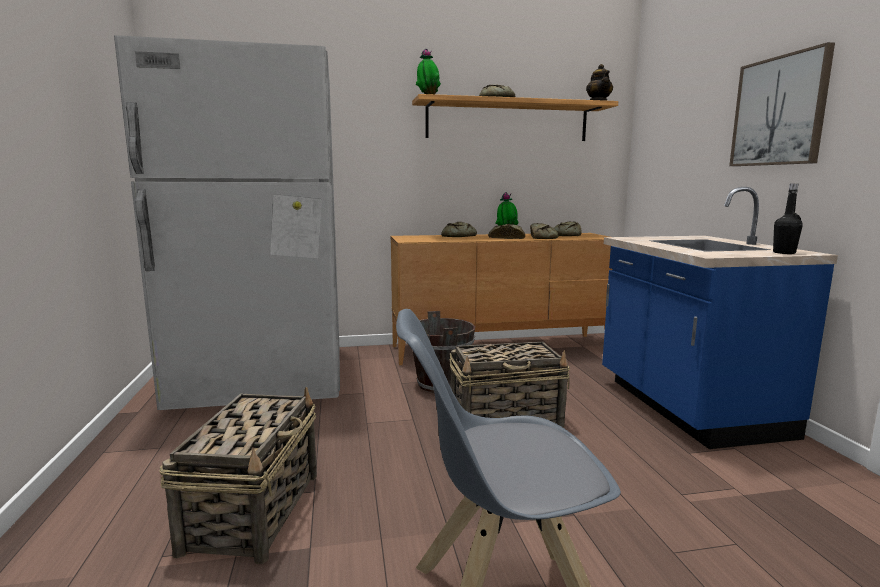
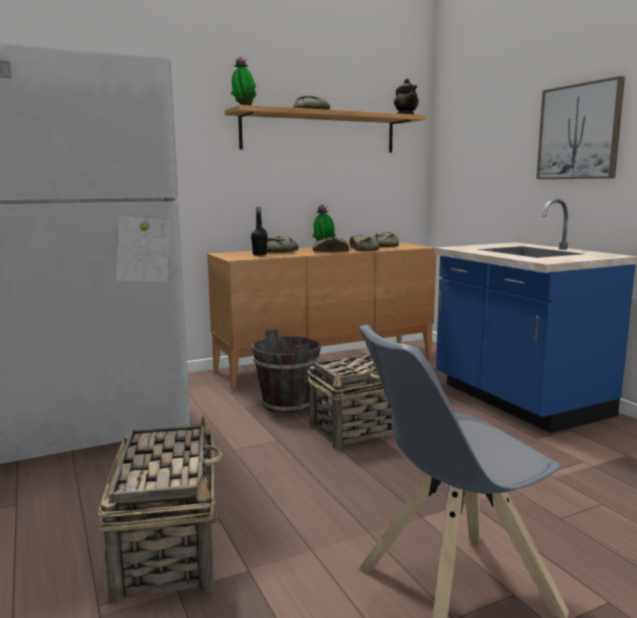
camera: 15 degrees left, 0 degrees up
(784, 253) = (598, 256): black bottle -> black bottle (259, 255)

